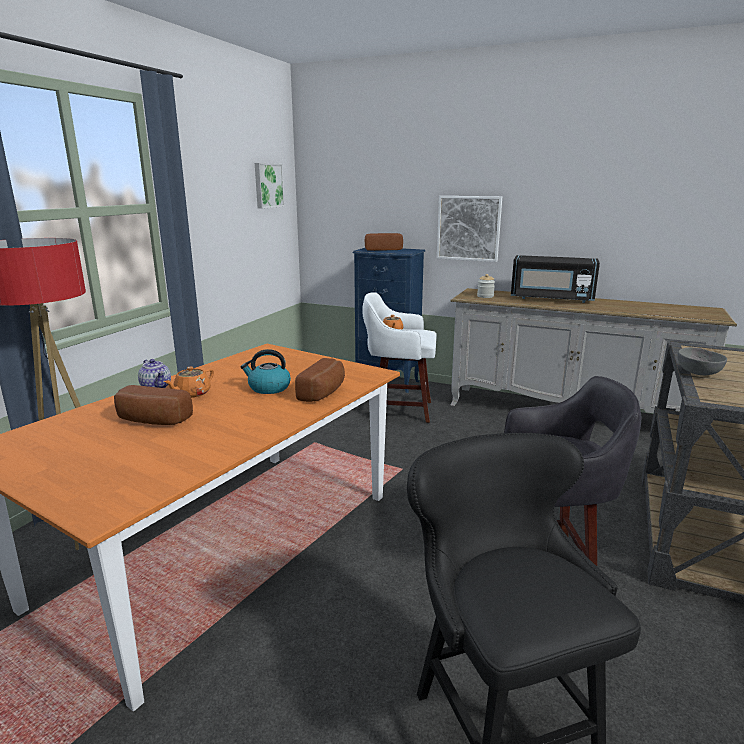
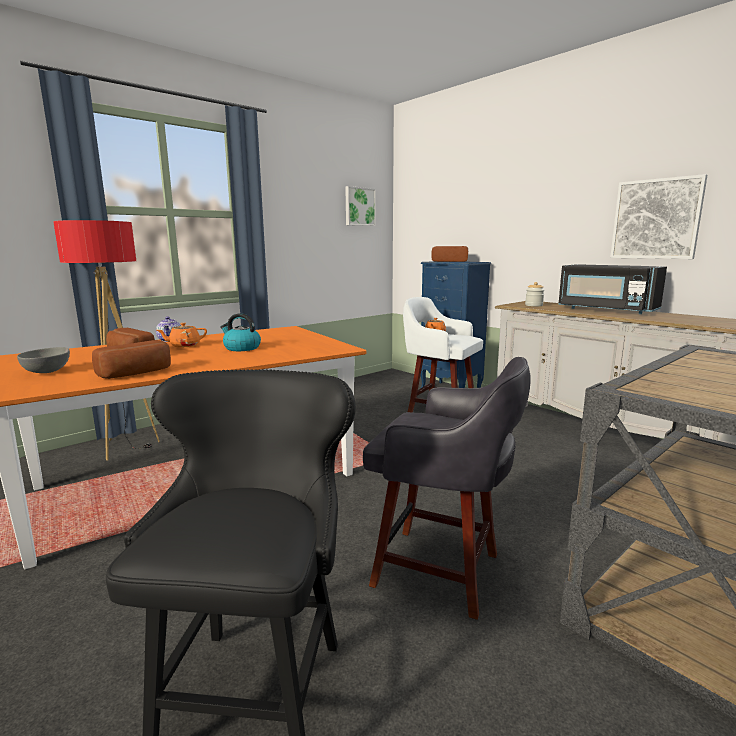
camera: 25 degrees right, 5 degrees down
(324, 392) = (276, 354): bread -> bread (137, 373)
(468, 228) = (533, 239): picture -> picture (656, 219)
(698, 373) = (667, 369): grey bowl -> grey bowl (48, 372)

